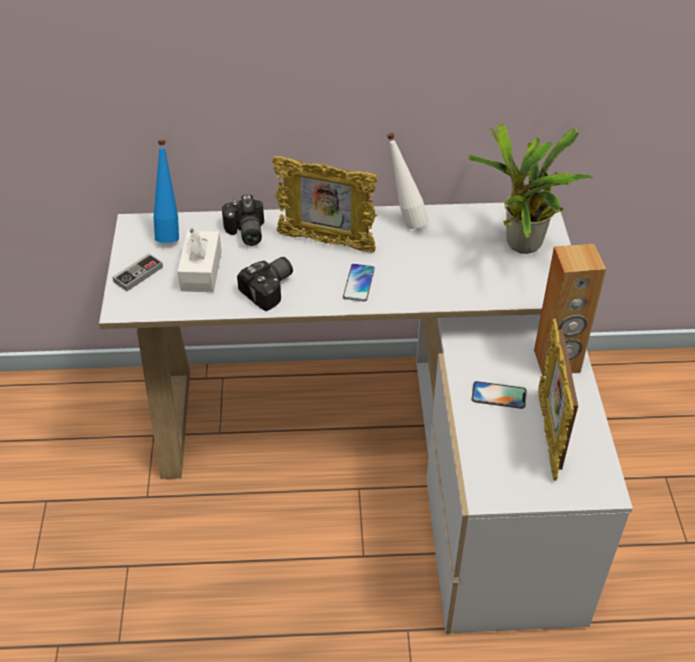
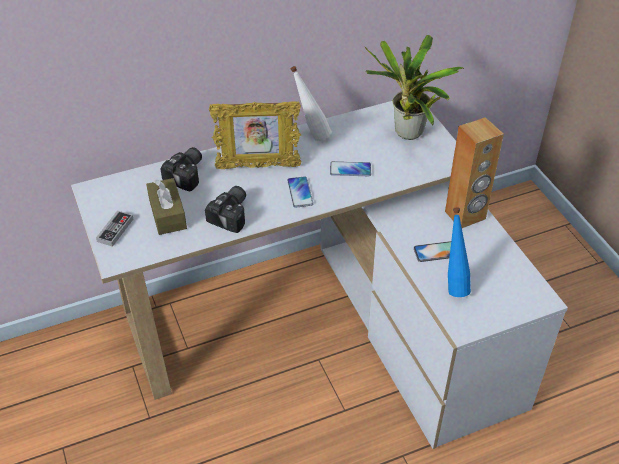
camera: 20 degrees left, 0 degrees up
(170, 232) = (125, 189): blue bottle -> blue bottle (453, 284)
(201, 271) = (167, 214): white tissue box -> brown tissue box
(245, 233) = (188, 175): camera -> camera turned 120 degrees counterclockwise
(430, 271) = (350, 169): none -> phone
(549, 435) = (485, 271): picture frame -> none

